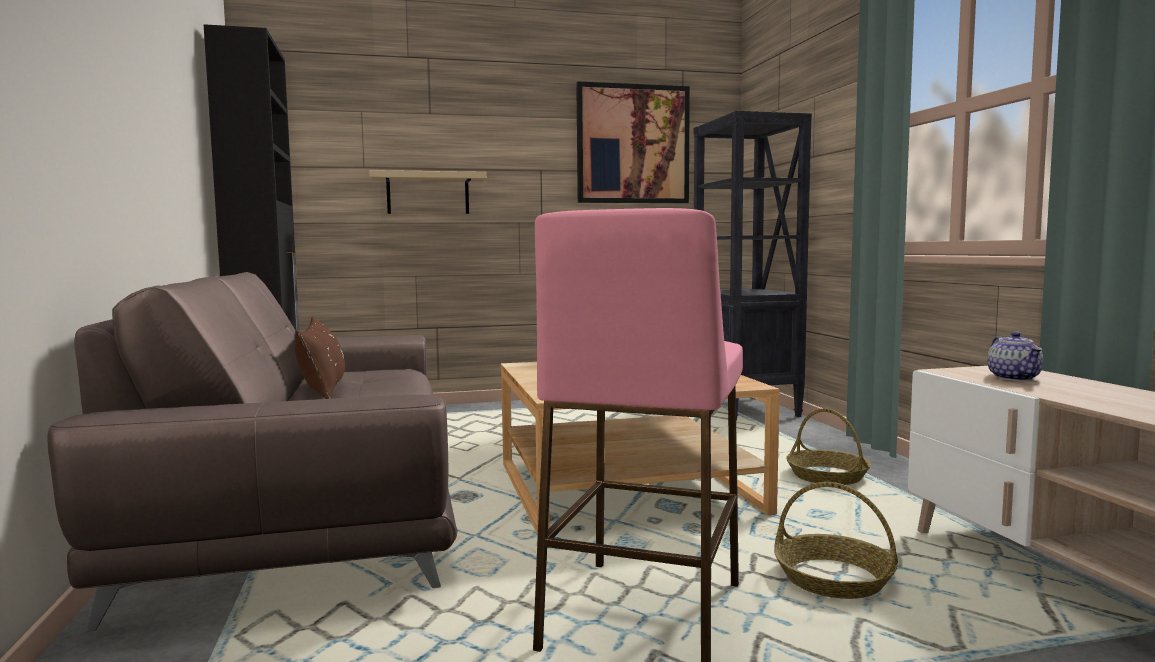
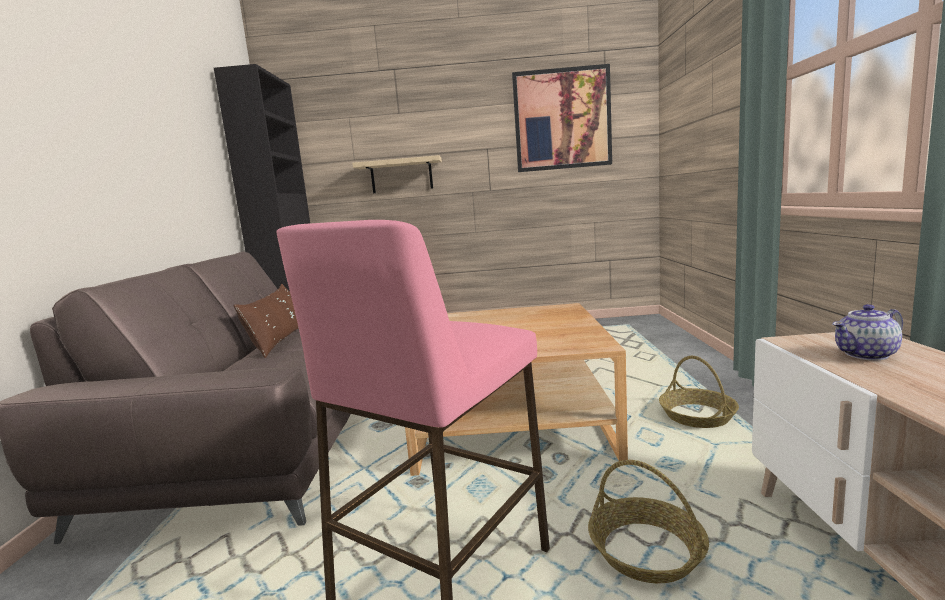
camera: 15 degrees right, 5 degrees up
(745, 409) = (656, 337): black bookcase -> none
(1014, 378) = (866, 355): teapot -> teapot turned 60 degrees clockwise

